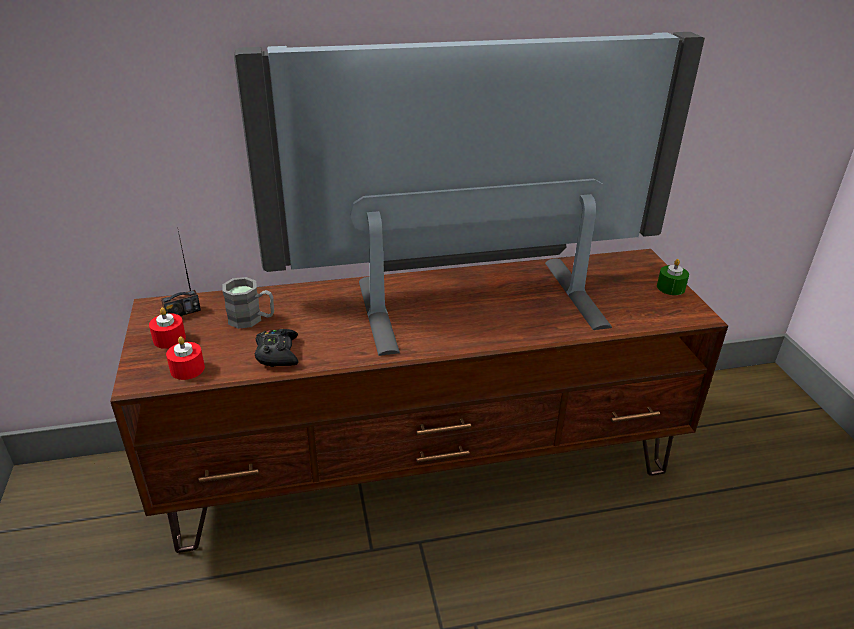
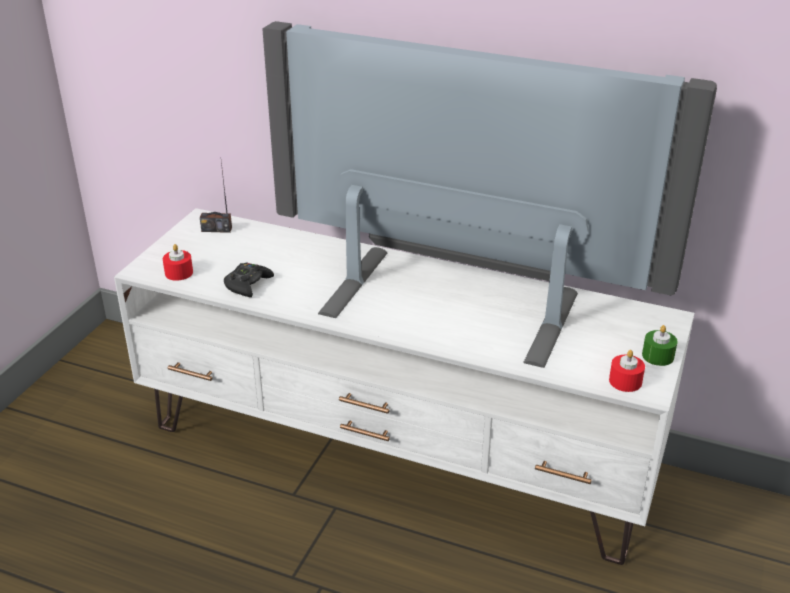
camera: 35 degrees right, 0 degrees up
(169, 339) = (188, 246): red candle -> red candle (625, 381)
(252, 319) = (257, 252): grey mug -> none
(425, 464) = (397, 451): brown tv stand -> white tv stand

